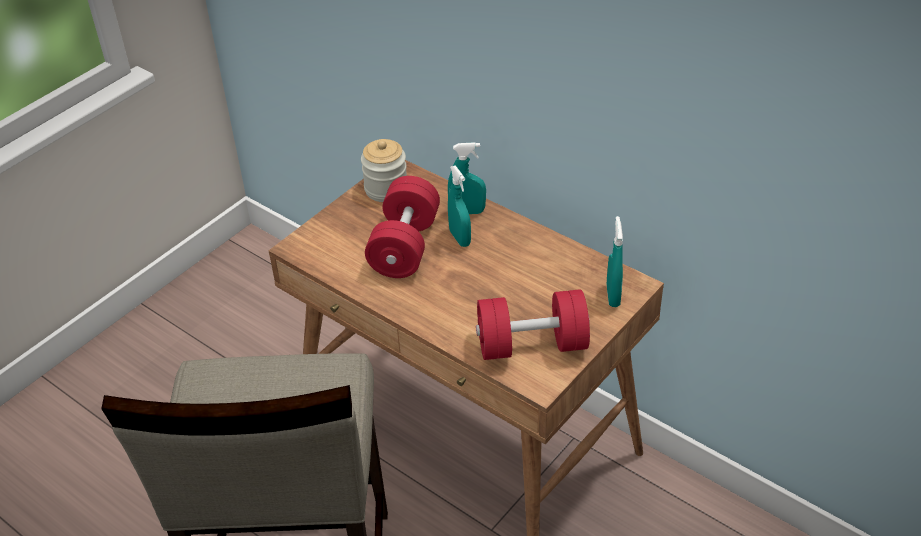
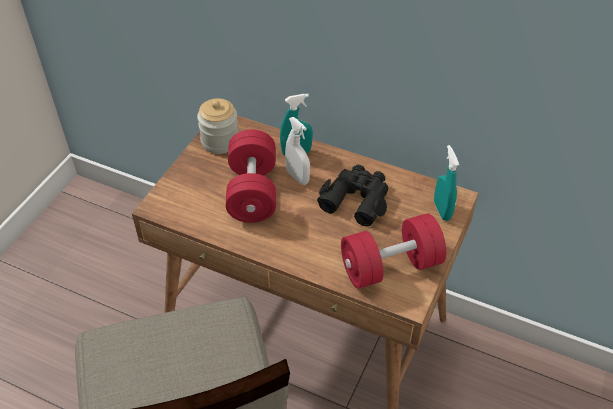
camera: 15 degrees left, 5 degrees up
(460, 238) = (297, 177): turquoise spray bottle -> white spray bottle
(518, 270) = (356, 199): none -> black binoculars

